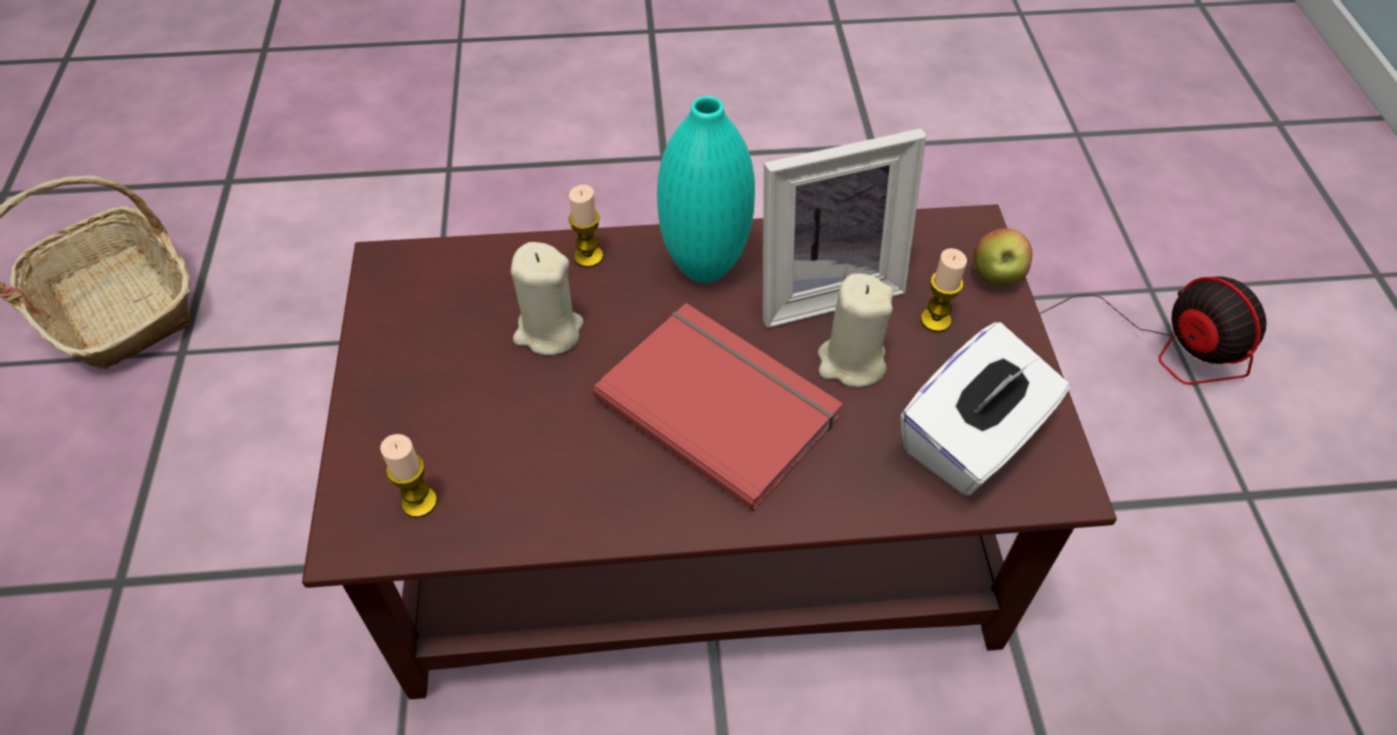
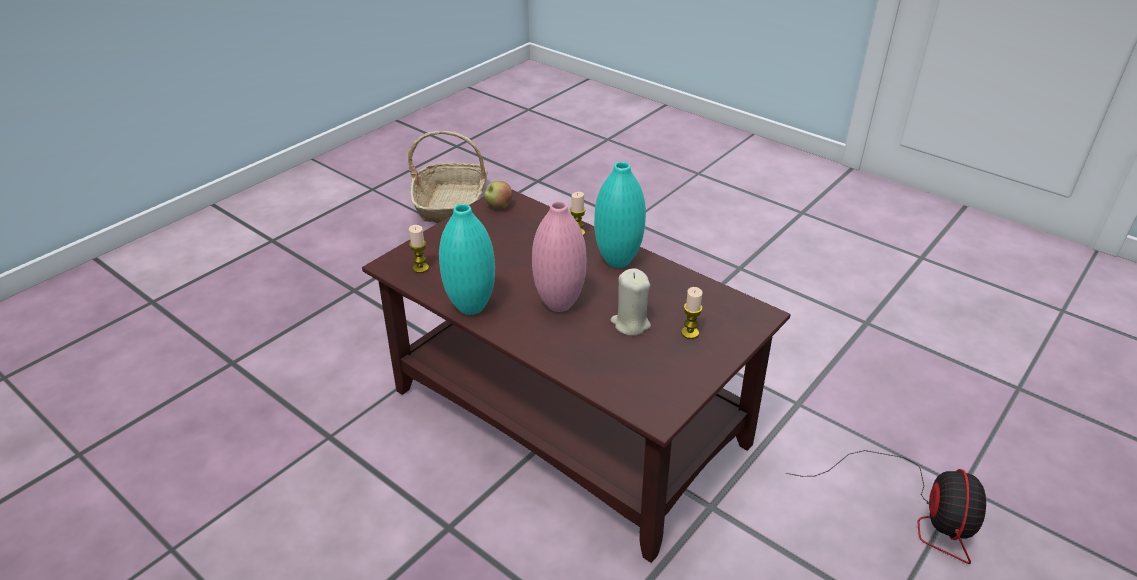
camera: 45 degrees right, 15 degrees down
(548, 331) = (529, 247): beige candle -> none
(600, 512) = (471, 307): none -> turquoise vase
(720, 402) = (559, 304): red book -> pink vase
(824, 287) = (657, 294): picture frame -> none
(972, 440) = (642, 378): white tissue box -> none
(995, 278) = (743, 336): apple -> apple (498, 206)

